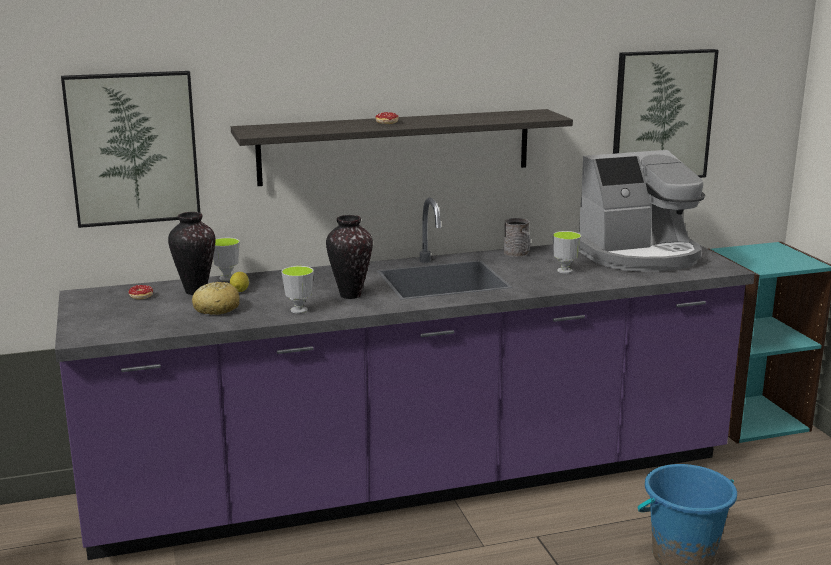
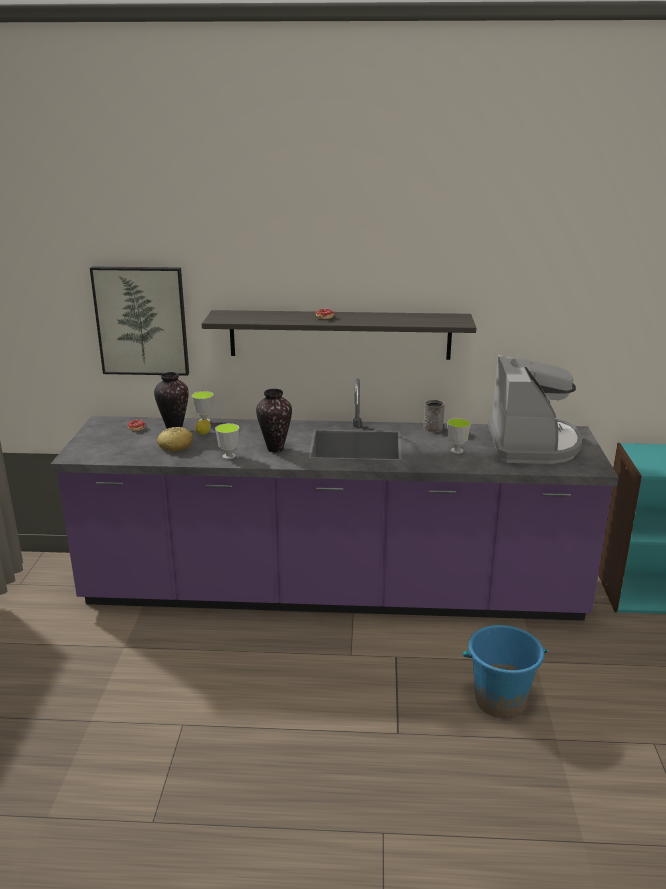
camera: 20 degrees right, 5 degrees up
(639, 255) = (532, 444): coffee machine -> coffee machine turned 90 degrees counterclockwise
(661, 116) = (579, 326): picture -> none

